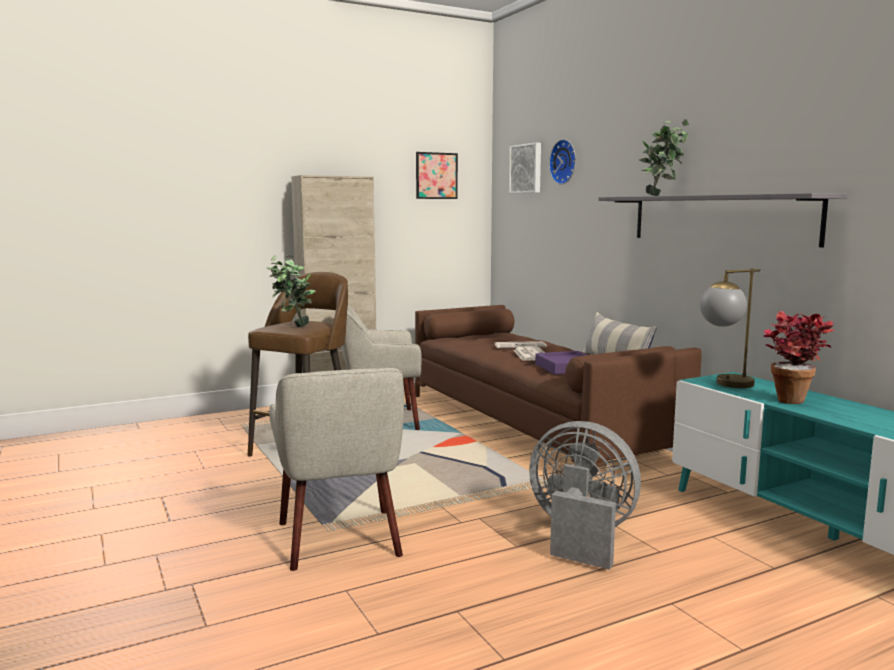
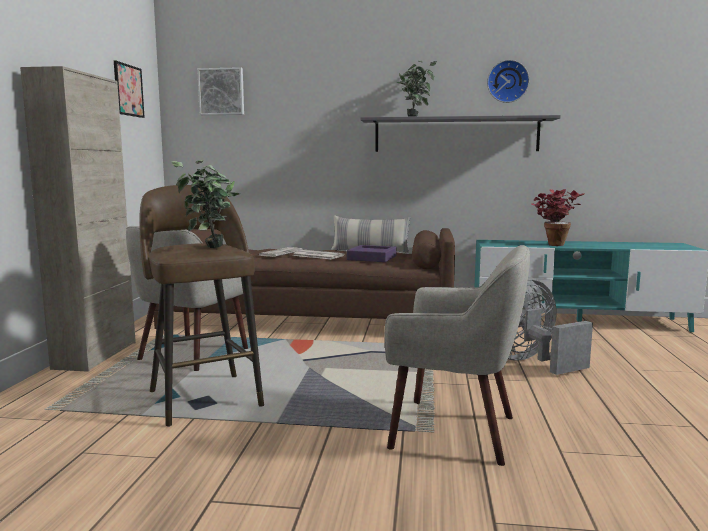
camera: 55 degrees left, 0 degrees up
(565, 162) = (279, 87): wall clock -> wall clock (507, 81)
(725, 385) = (507, 244): table lamp -> none

